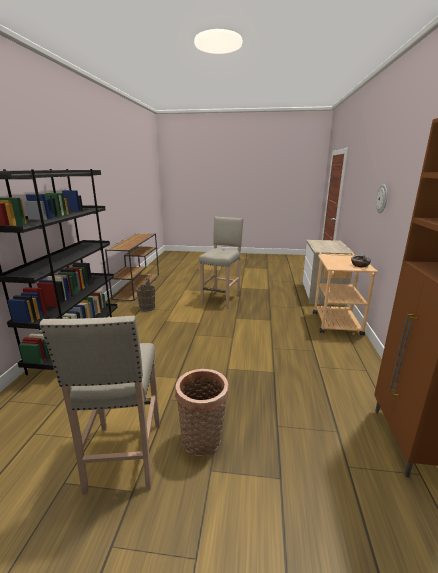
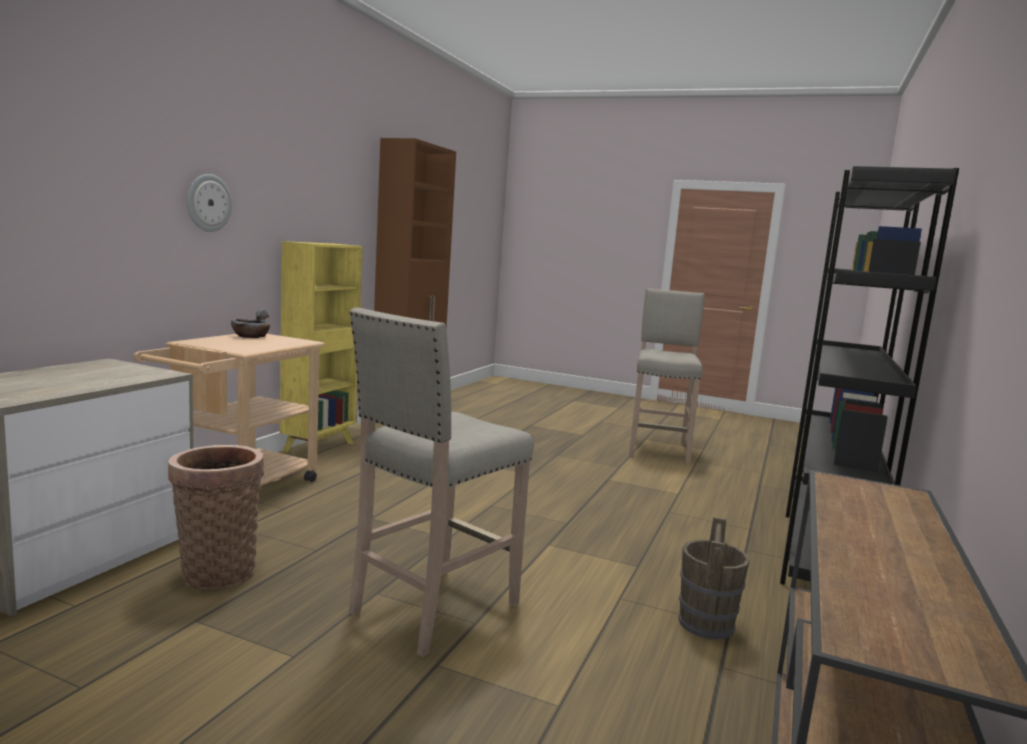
camera: 165 degrees left, 10 degrees down
(203, 441) = (585, 443): basket -> basket (217, 571)
(367, 360) = (320, 447): none -> yellow bookcase

